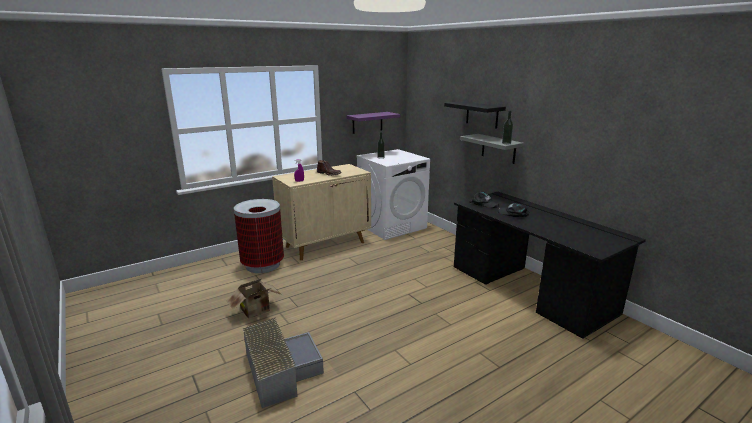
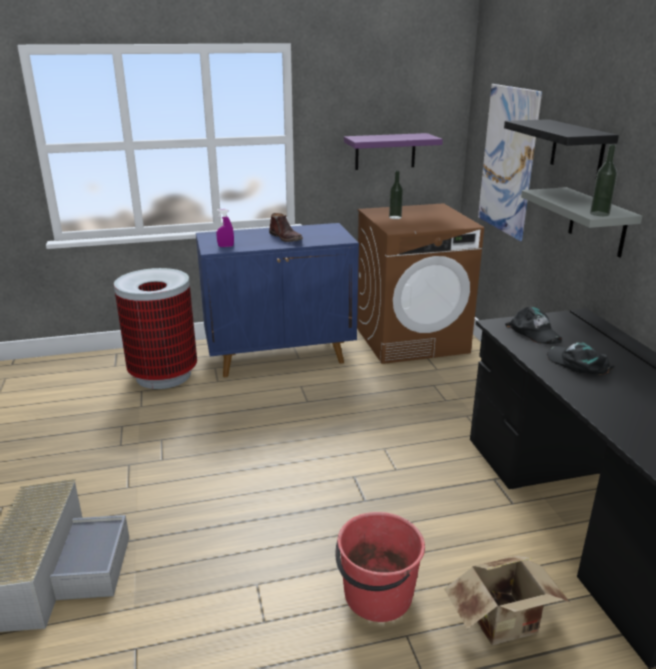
camera: 20 degrees right, 5 degrees up
(257, 311) = (99, 454): cardboard box -> cardboard box (506, 624)
(326, 244) = (280, 356): beige cabinet -> blue cabinet
(392, 226) = (411, 339): white washing machine -> brown washing machine
(437, 123) = (507, 161): none -> picture
(455, 340) = (377, 595): none -> red bucket

